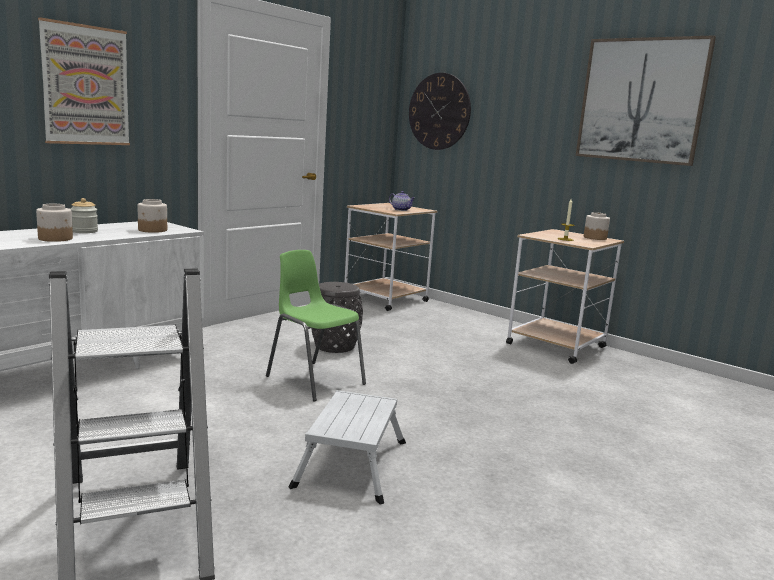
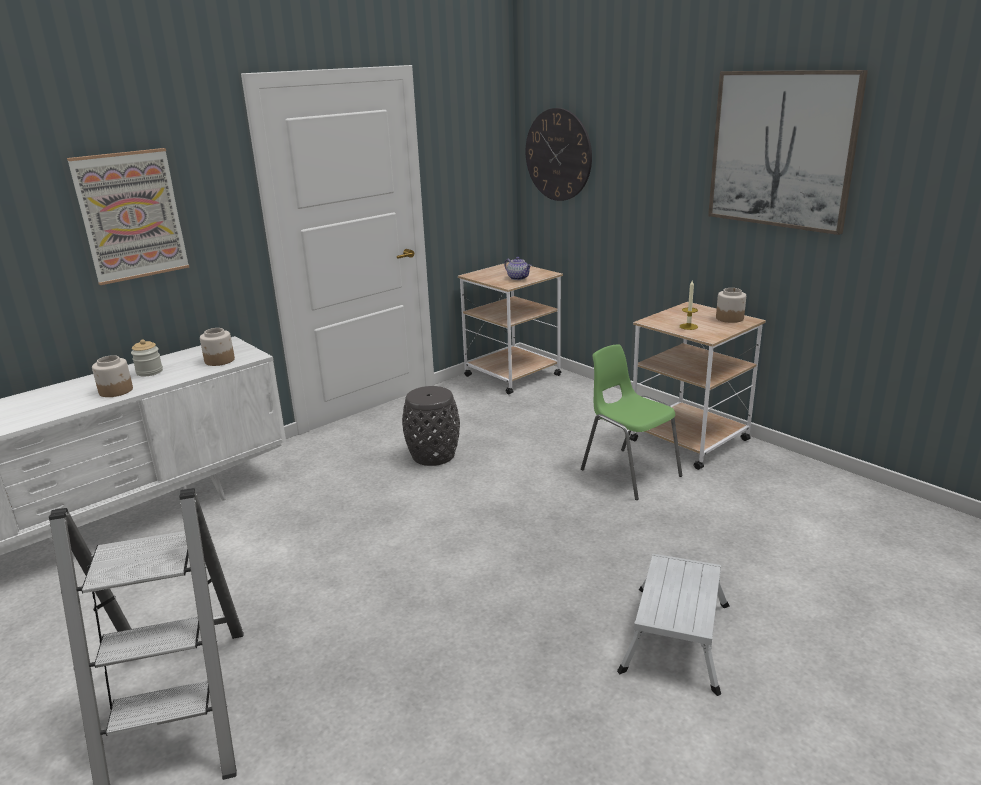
camera: 10 degrees right, 10 degrees up
(314, 380) = (397, 509): green chair -> green chair (629, 473)
(351, 463) = (403, 628): white step ladder -> white step ladder (676, 636)

